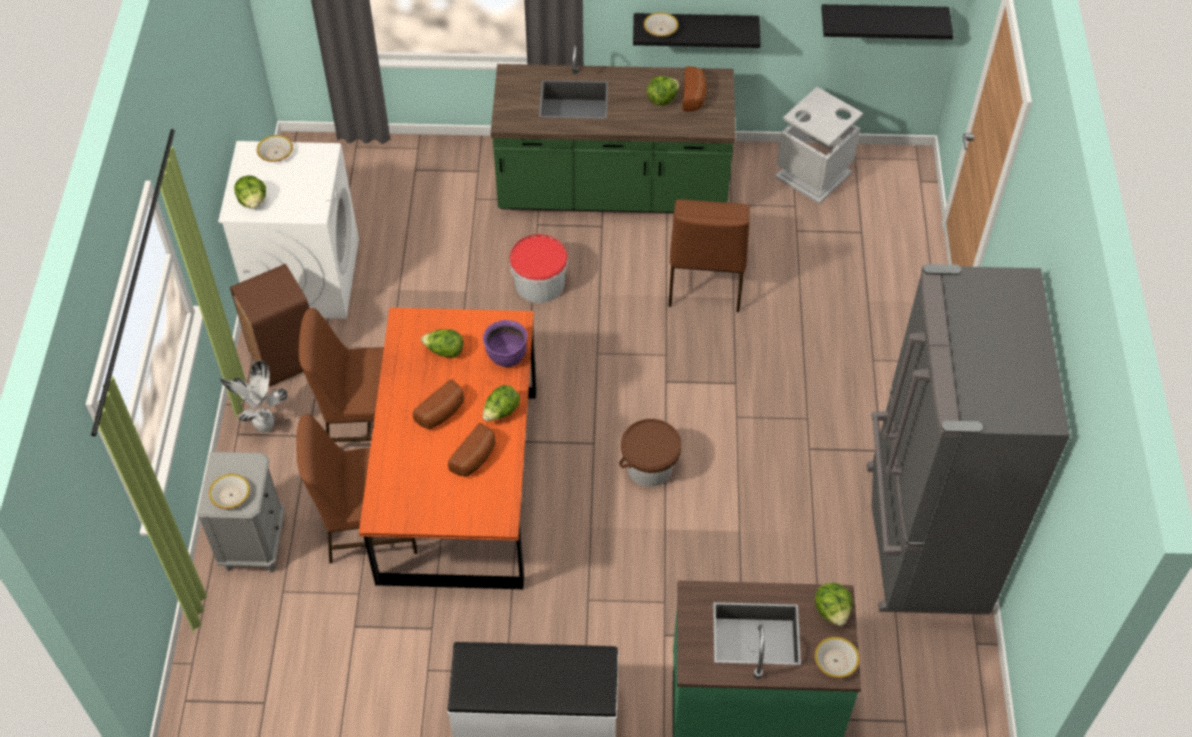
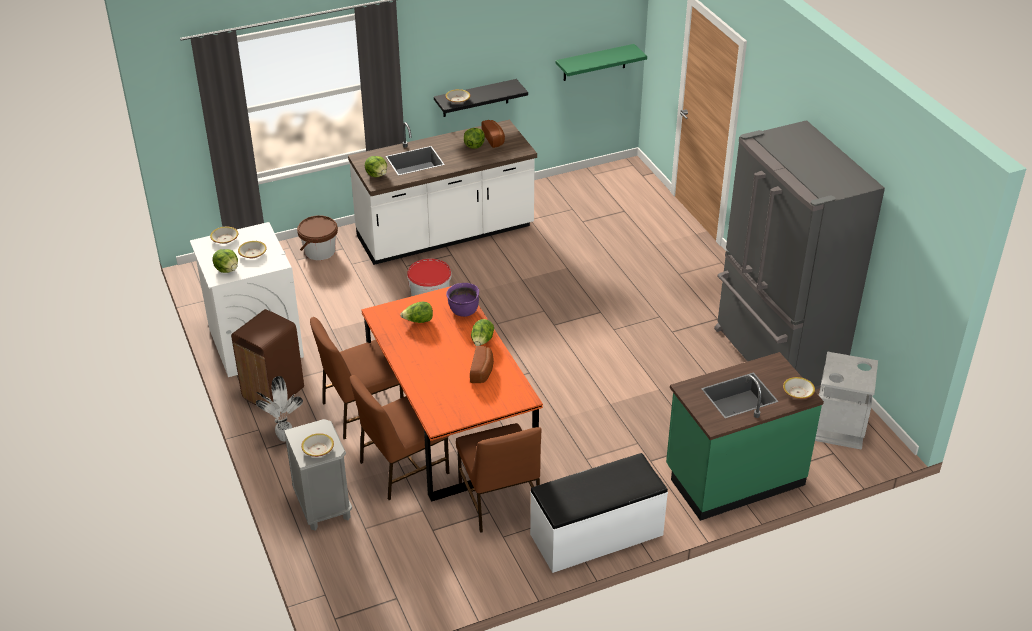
camera: 25 degrees left, 15 degrees down
(294, 187) = (253, 253): none -> bowl
(442, 413) = (441, 354): bread -> none
(612, 191) = (445, 234): green counter -> white counter
(649, 467) = (576, 374): brown bucket -> brown bucket (319, 251)
(705, 280) = (541, 264): brown chair -> brown chair (499, 501)
(814, 175) = (573, 190): grey trash can -> grey trash can (839, 427)
(832, 611) = (776, 368): lettuce -> lettuce (377, 175)
(882, 19) = (594, 62): black shelf -> green shelf

